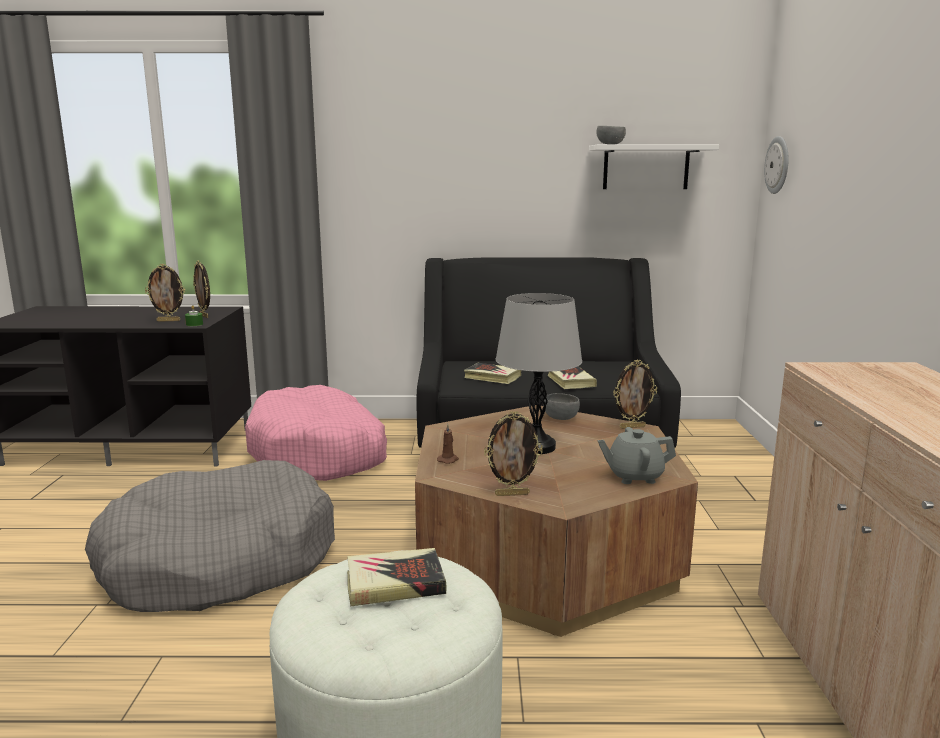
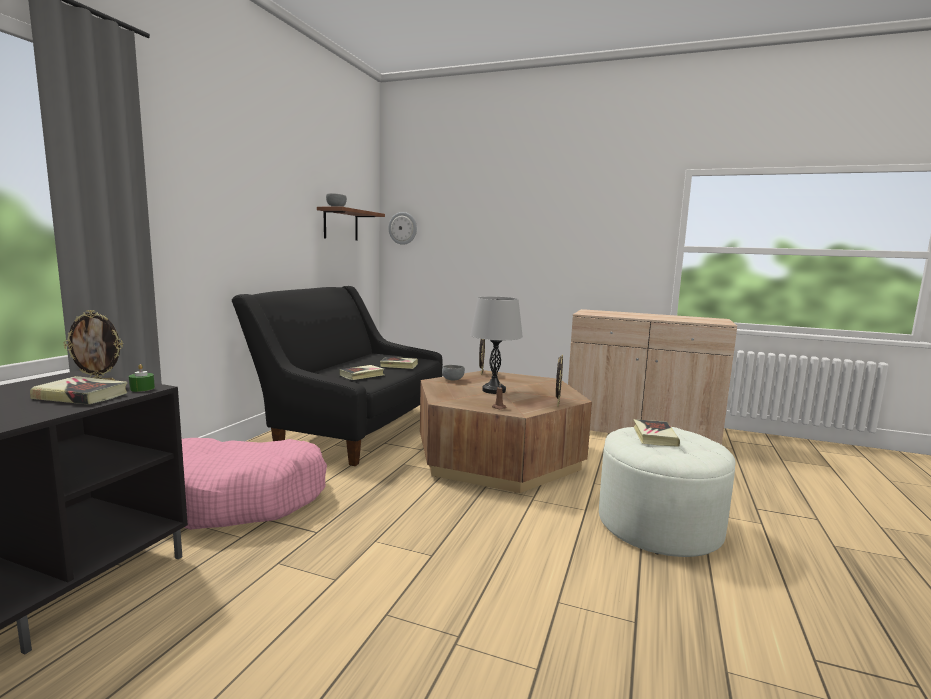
camera: 70 degrees left, 5 degrees down
(169, 320) = (81, 396): picture frame -> book
(219, 561) = (419, 567): grey dog bed -> none
(634, 476) = (548, 384): grey teapot -> none
(646, 167) = (341, 225): white shelf -> brown shelf

